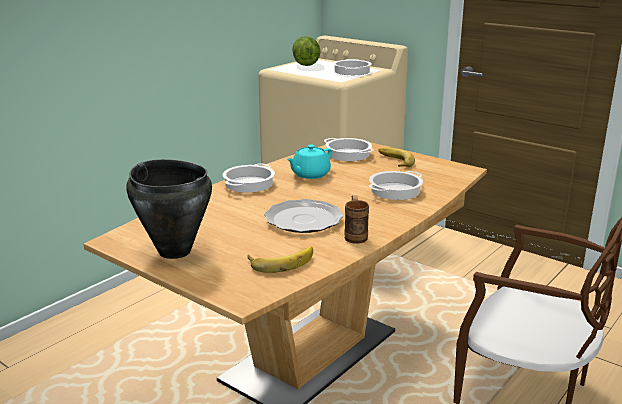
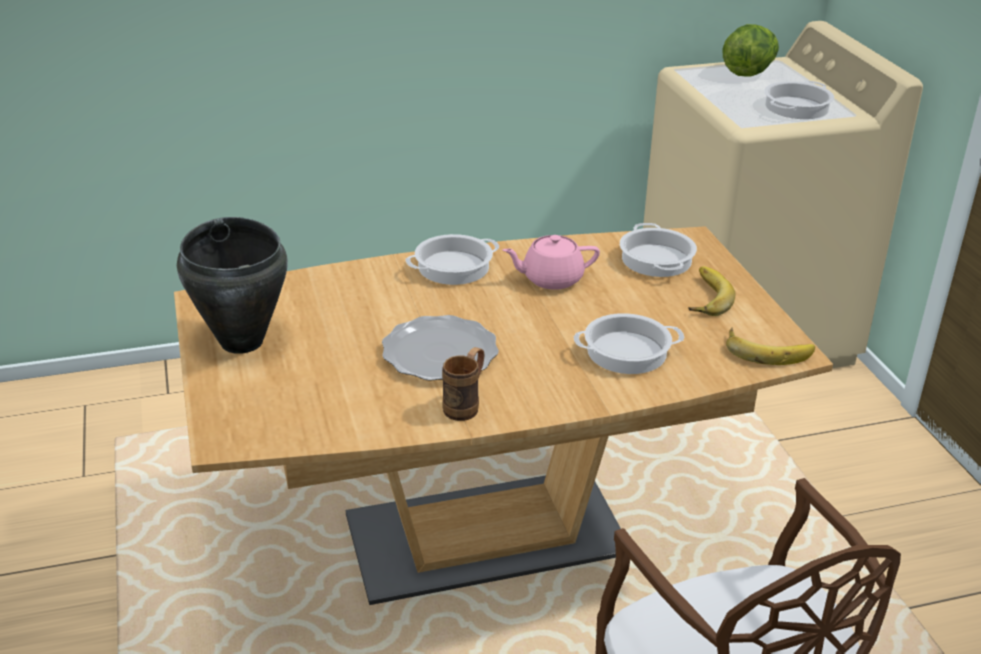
camera: 35 degrees right, 10 degrees up
(281, 261) = (328, 406): banana -> banana (768, 350)
(310, 174) = (551, 279): turquoise teapot -> pink teapot

